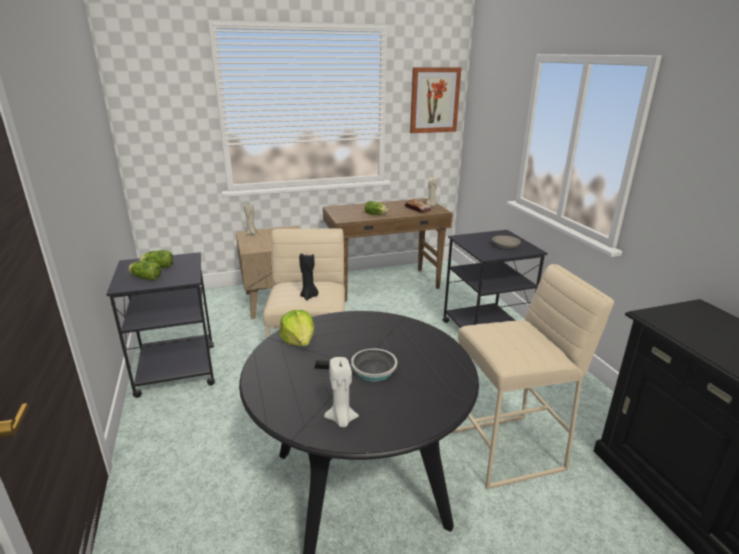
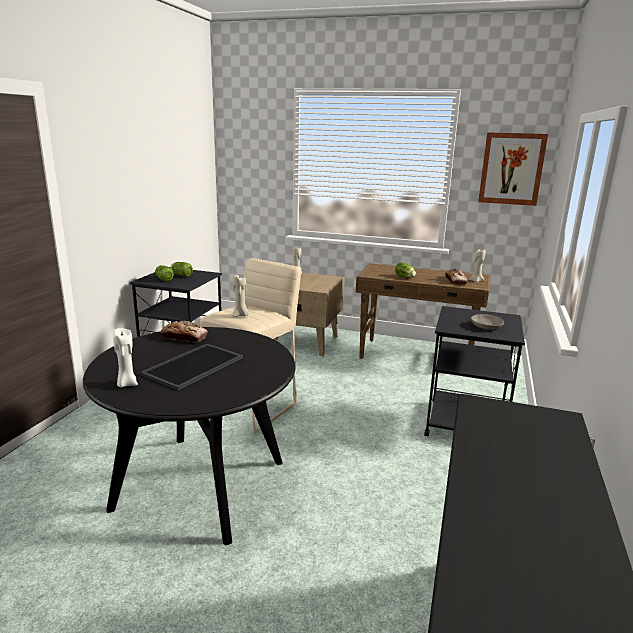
camera: 35 degrees right, 5 degrees down
(299, 341) = (184, 337): lettuce -> bread
(309, 296) = (240, 315): black candle -> beige candle
(369, 370) = (194, 367): frying pan -> tray
(508, 449) = (352, 520): beige stool -> none

